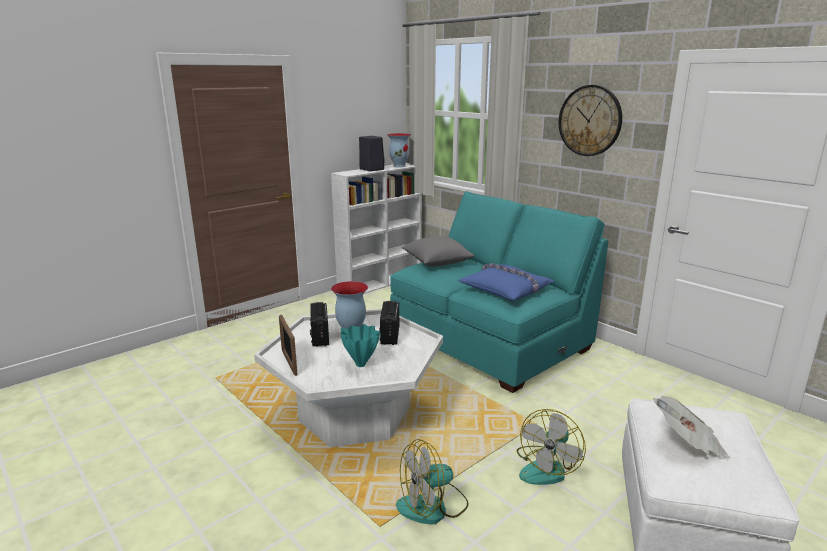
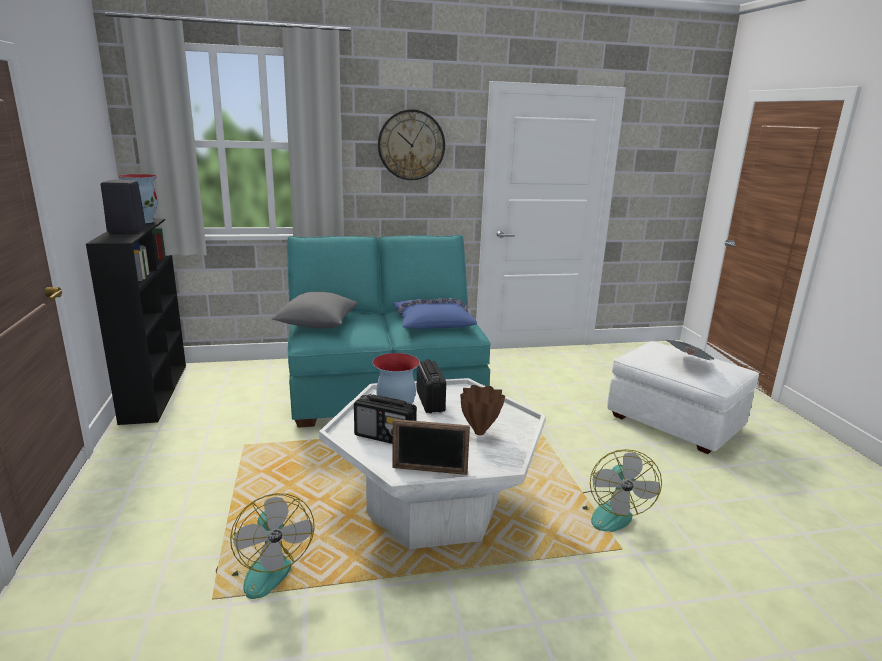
camera: 60 degrees left, 0 degrees up
(361, 365) = (480, 432): turquoise vase -> brown vase
(381, 282) = (155, 391): white bookcase -> black bookcase
(390, 335) = (430, 401): radio -> radio turned 135 degrees counterclockwise
(547, 468) = (592, 443): fan -> fan (264, 567)

